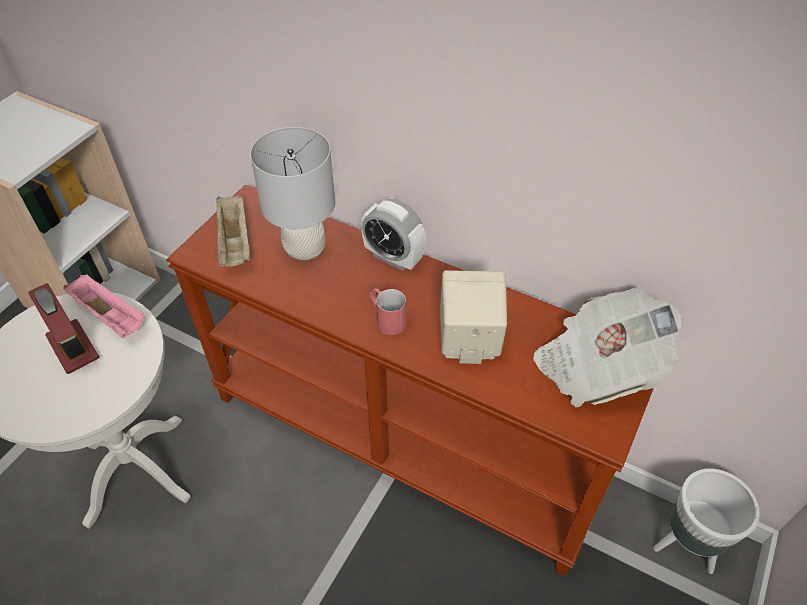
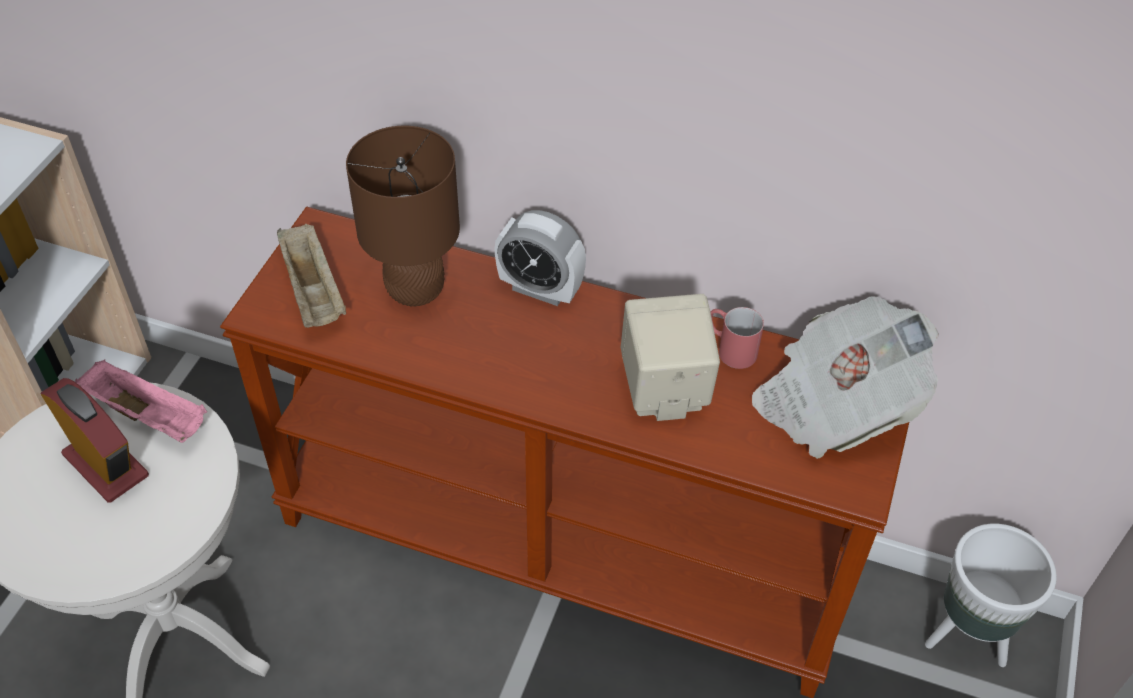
camera: 10 degrees left, 0 degrees up
(307, 249) = (418, 291): grey table lamp -> brown table lamp
(386, 319) = (548, 374): red mug -> red mug (729, 348)

